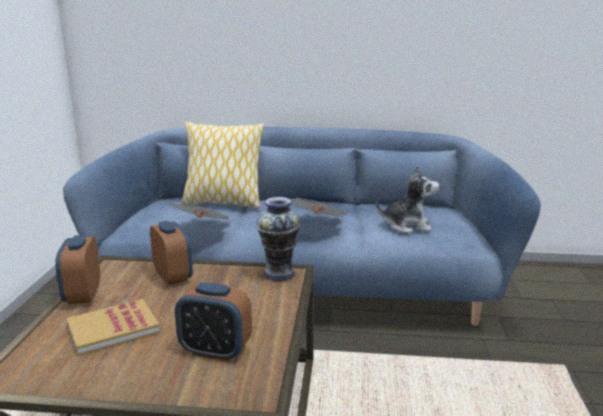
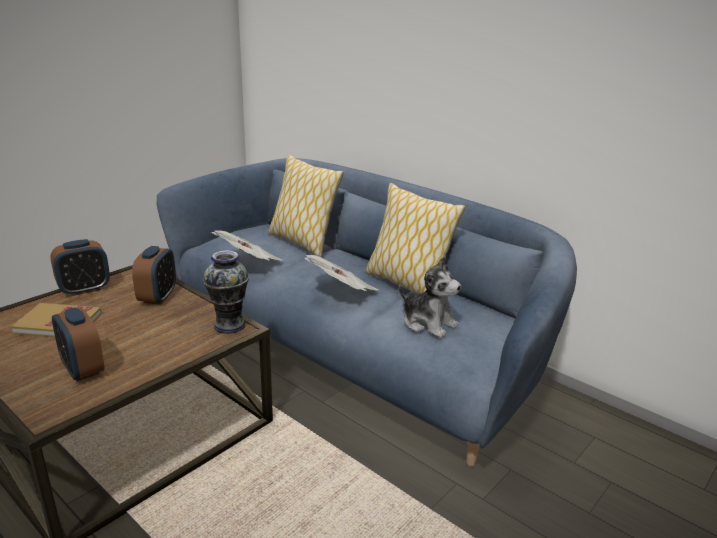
camera: 35 degrees right, 5 degrees up
(82, 295) = (84, 289): alarm clock -> alarm clock turned 150 degrees counterclockwise
(353, 207) = (407, 284): none -> pillow

